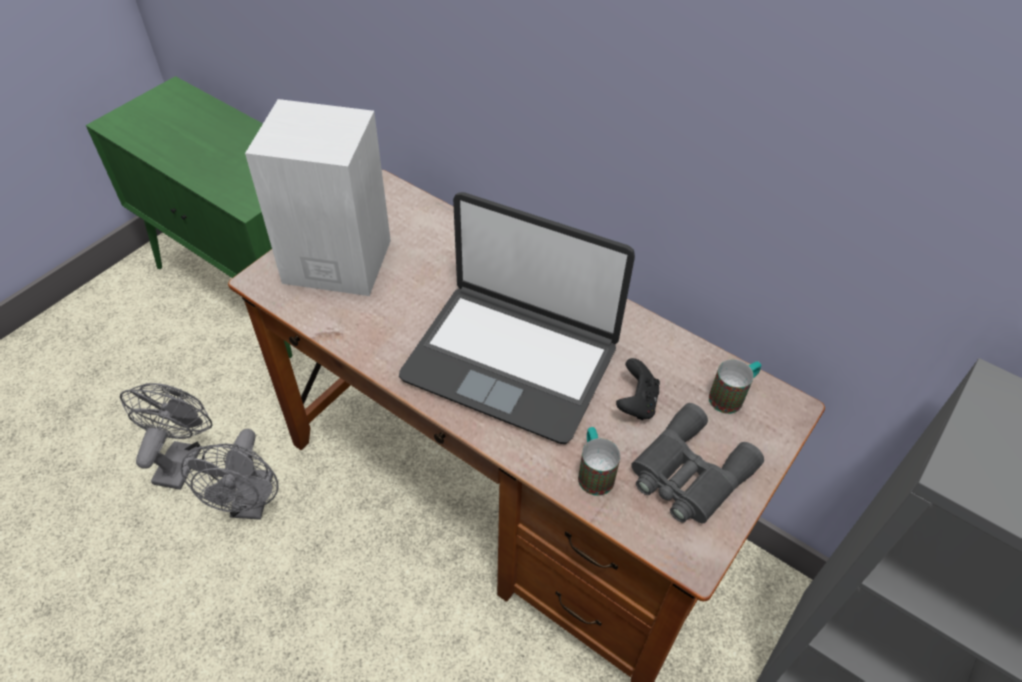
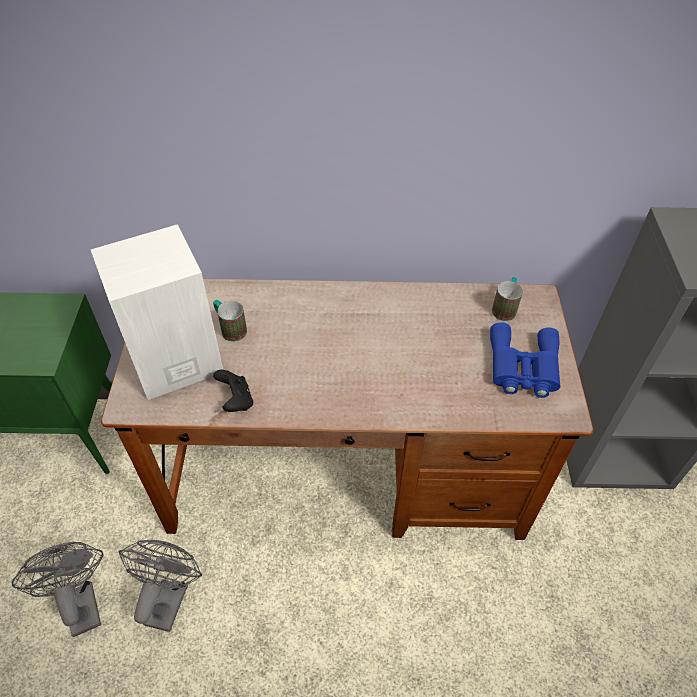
camera: 35 degrees left, 0 degrees up
(251, 504) = (169, 597): grey fan -> grey fan turned 135 degrees counterclockwise
(511, 360) = (361, 360): laptop -> none
(593, 471) = (472, 399): mug -> mug (230, 329)
(636, 403) = (458, 343): black game controller -> black game controller (236, 400)
(688, 474) = (522, 367): grey binoculars -> blue binoculars

